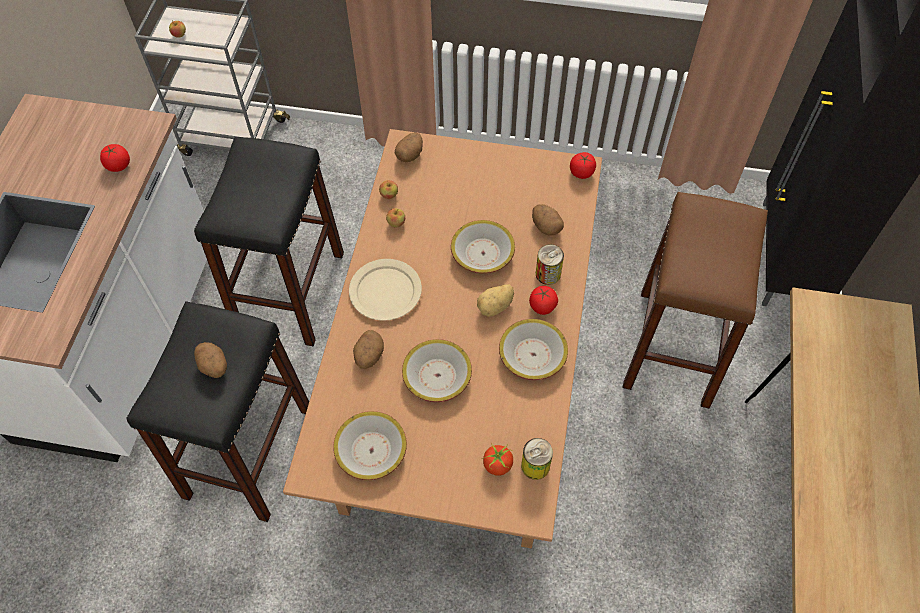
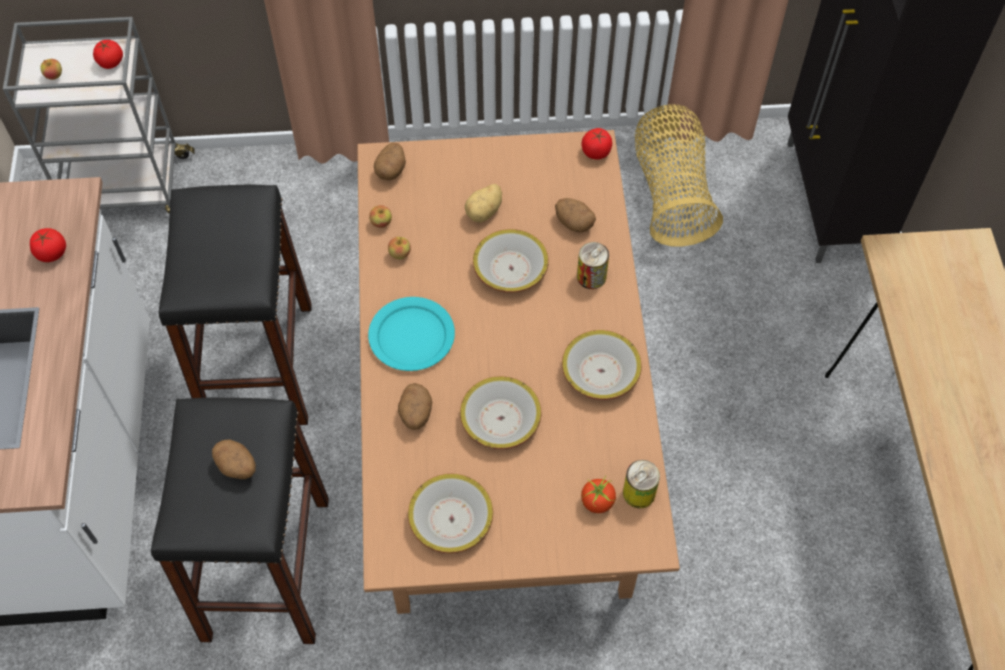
camera: 15 degrees left, 0 degrees up
(385, 291) = (411, 336): beige plate -> turquoise plate
(495, 307) = (543, 326): potato -> potato (485, 212)
(542, 306) = (595, 314): tomato -> tomato (111, 62)
(655, 224) = (671, 193): none -> basket
(674, 347) = (731, 333): brown stool -> none

